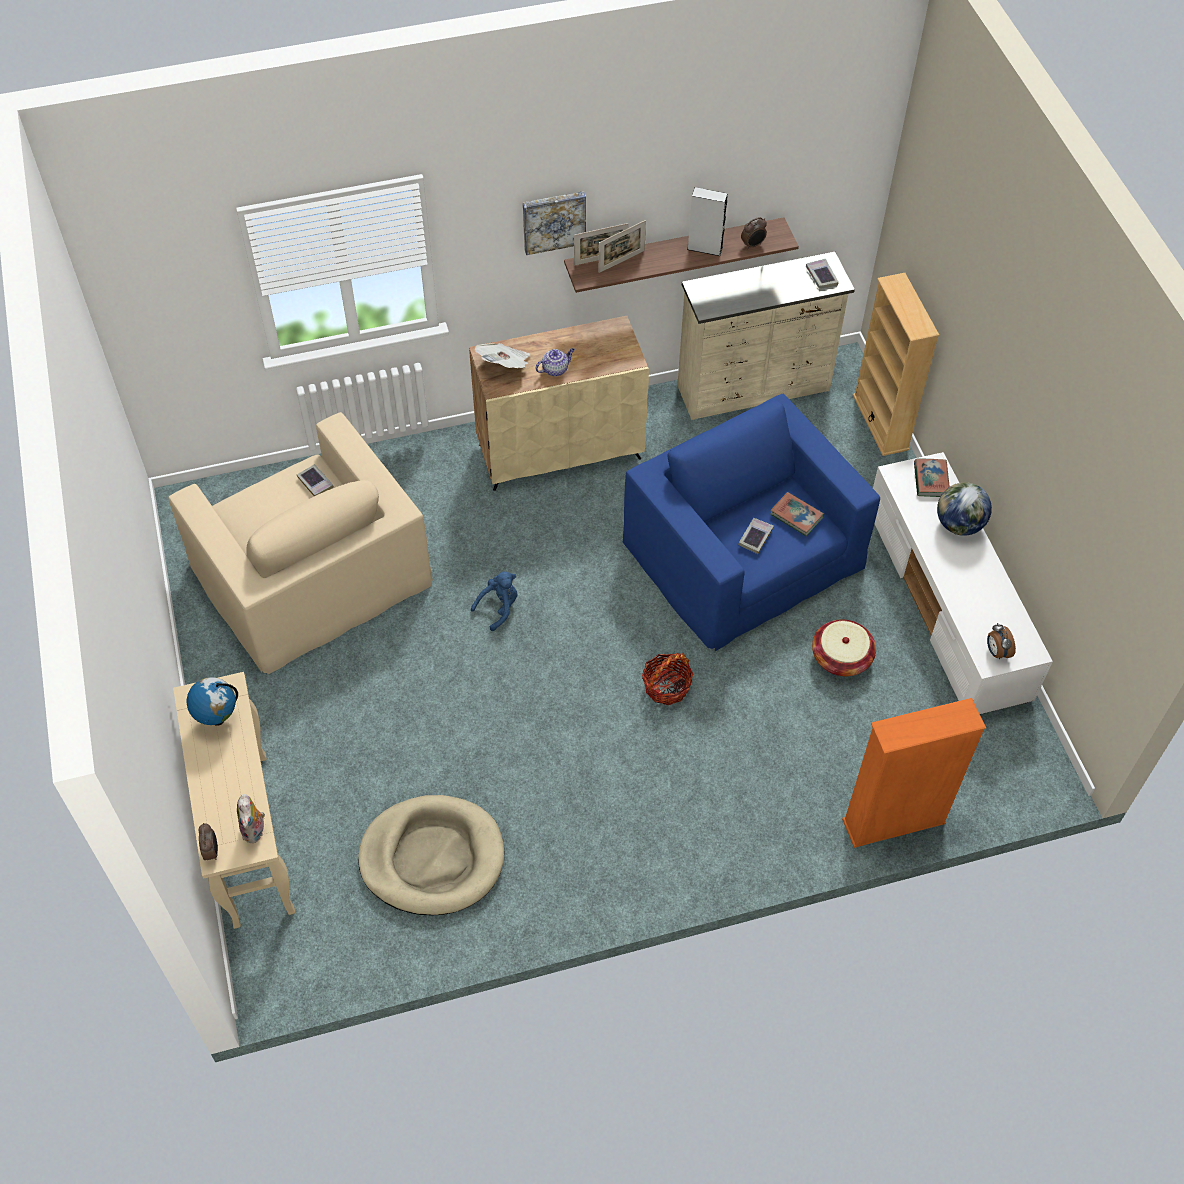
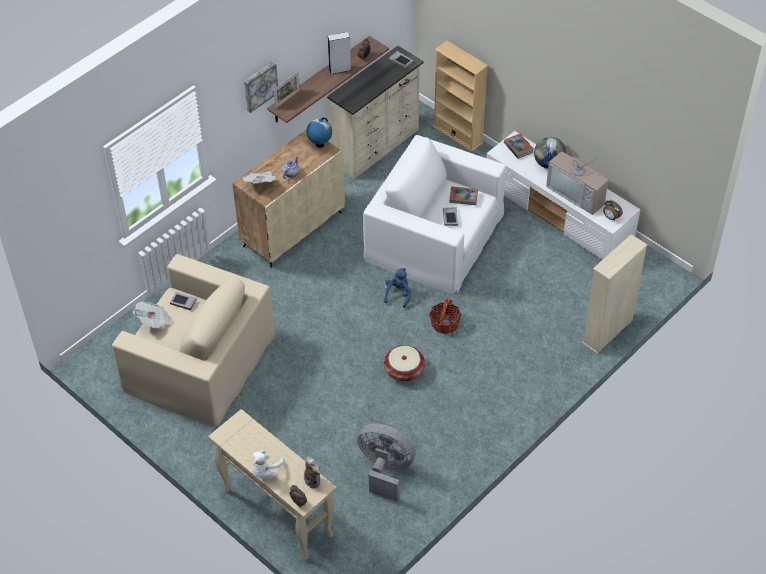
camera: 30 degrees left, 5 degrees down
(205, 780) = (266, 471): none -> white plush toy
(217, 718) = (246, 438): globe -> globe (320, 145)
(261, 491) = (154, 321): none -> newspaper
(432, 858) = (385, 470): beige dog bed -> grey fan
(499, 608) = (323, 327): blue plush toy -> blue plush toy (398, 294)
(621, 261) = (300, 95): picture frame -> none
(743, 552) = (434, 236): blue armchair -> white armchair
(841, 658) = (524, 265): basket -> basket (404, 370)
(894, 822) = (607, 331): orange bookcase -> beige bookcase
(972, 590) = (578, 193): none -> television

